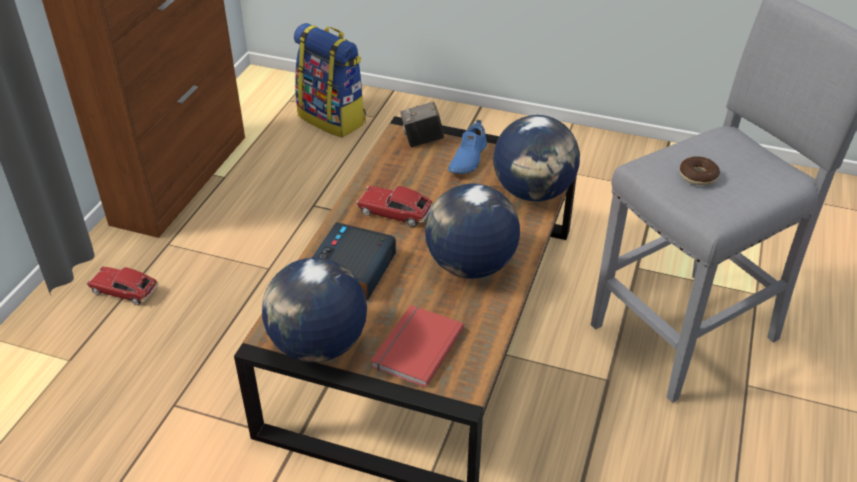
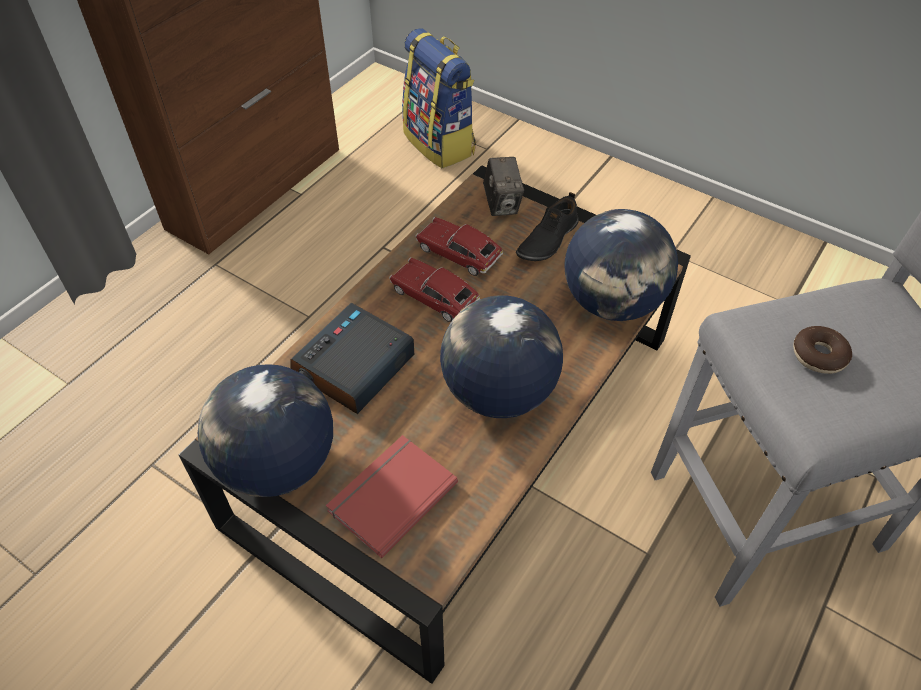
camera: 15 degrees right, 10 degrees up
(124, 291) = (152, 311): toy car -> toy car (458, 253)
(422, 140) = (502, 204): camera -> camera turned 105 degrees counterclockwise
(467, 159) = (547, 239): blue shoe -> black shoe

